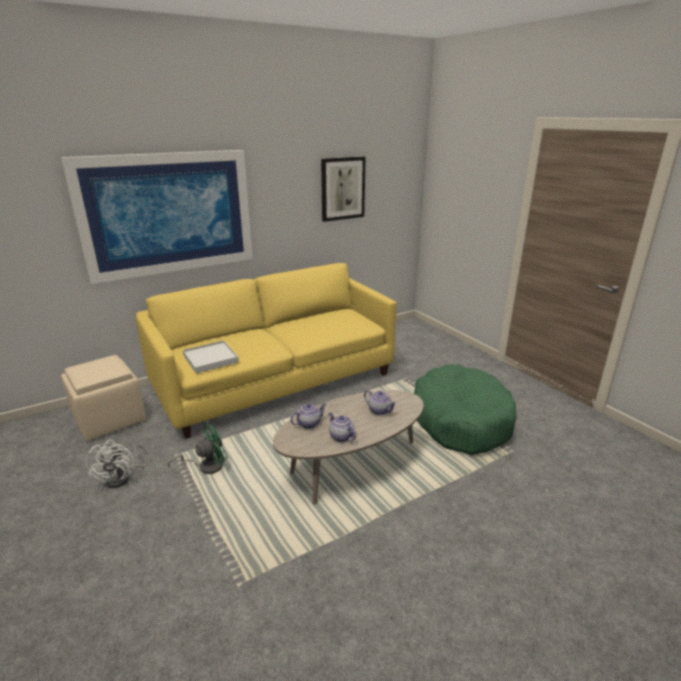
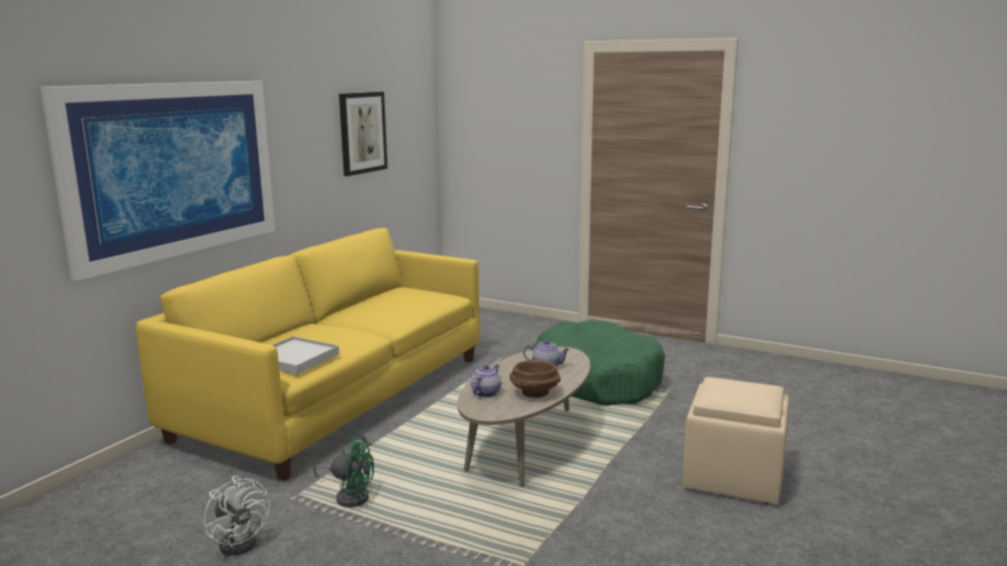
camera: 30 degrees left, 10 degrees down
(110, 419) = (133, 494): beige ottoman -> beige ottoman (734, 477)
(206, 466) = (349, 496): green fan -> green fan turned 75 degrees clockwise
(341, 436) = (534, 394): teapot -> brown bowl

